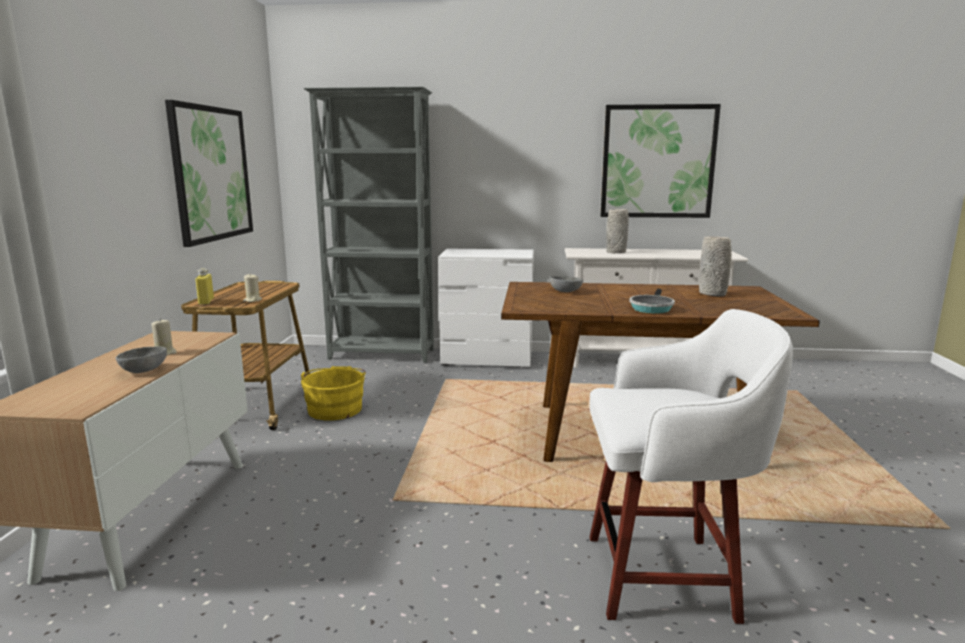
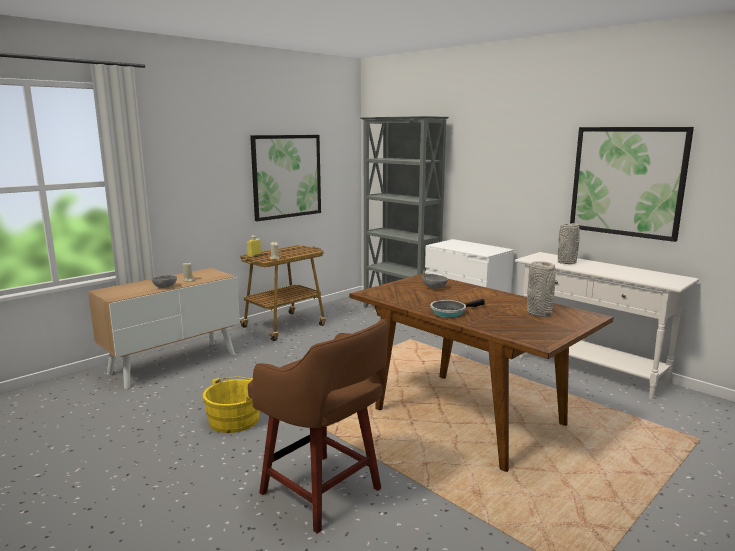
camera: 40 degrees right, 0 degrees up
(336, 408) = (320, 338): yellow bucket -> yellow bucket (237, 419)
(665, 576) = (324, 493): white stool -> brown stool

